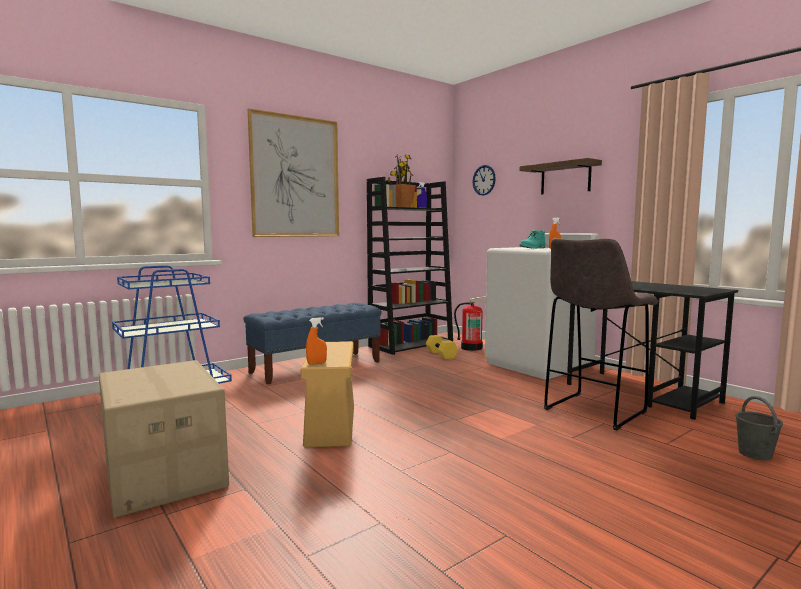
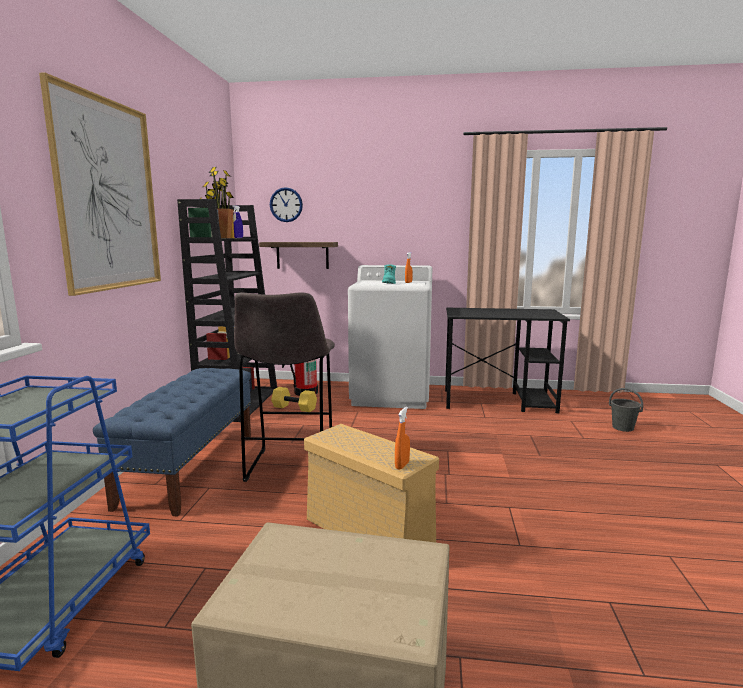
camera: 45 degrees left, 5 degrees up
(565, 178) = (390, 211): shelf -> shelf (302, 255)
(593, 411) = (506, 427): grey stool -> grey stool (289, 467)

